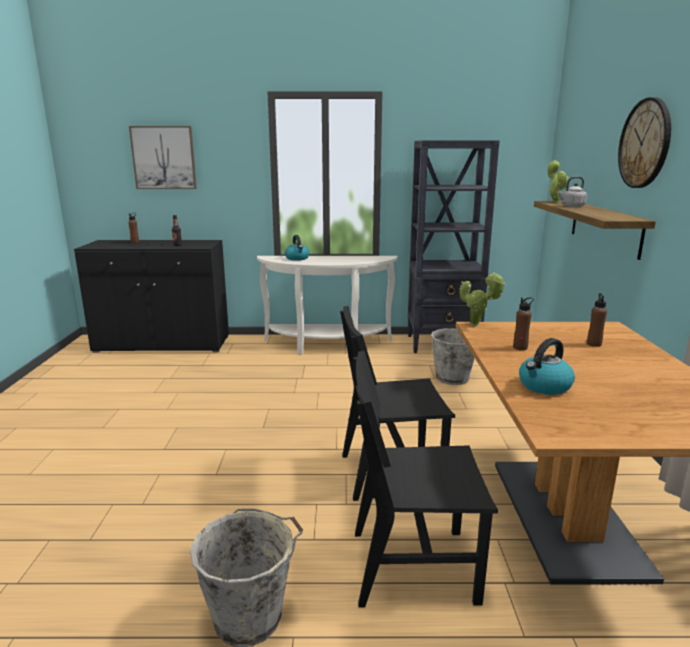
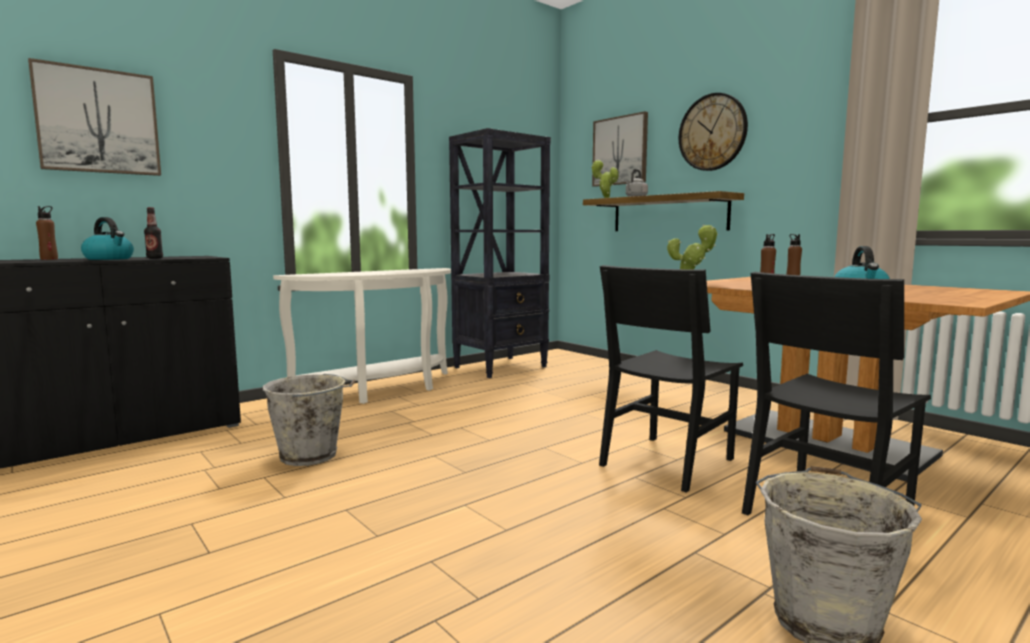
camera: 40 degrees left, 10 degrees down
(297, 258) = (341, 273): kettle -> kettle (109, 259)
(453, 378) = (565, 387): grey bucket -> grey bucket (311, 456)
(585, 149) = (620, 151): none -> picture

